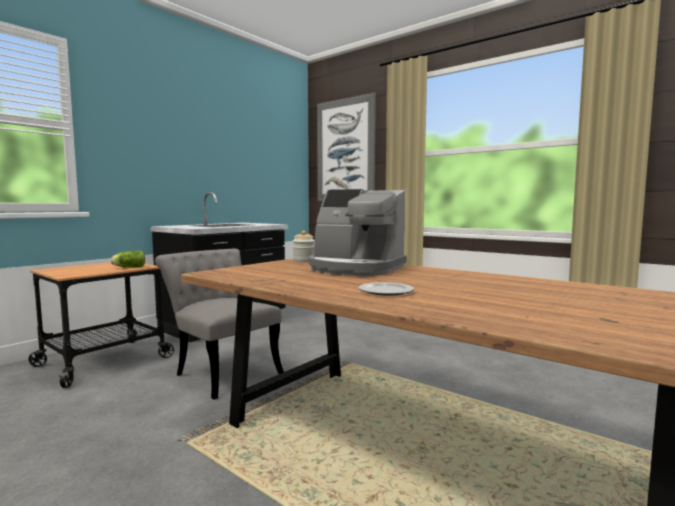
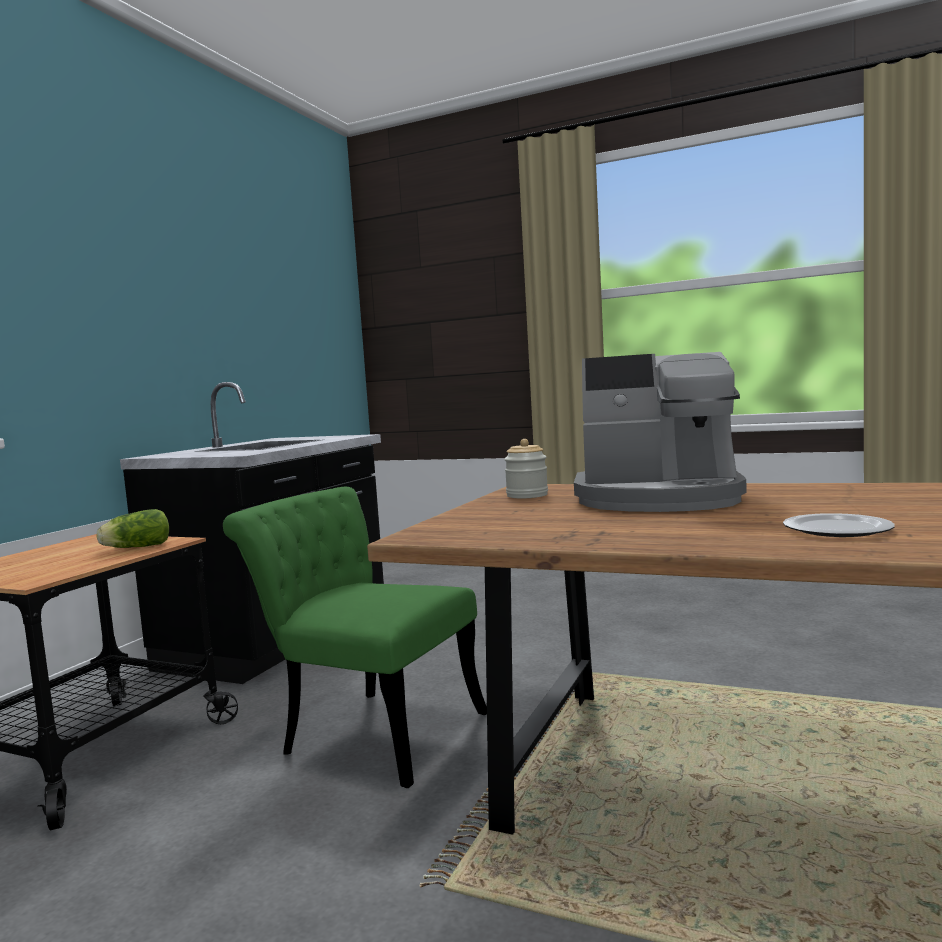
camera: 15 degrees left, 0 degrees up
(222, 372) = (368, 730): grey chair -> green chair
(345, 150) = (437, 294): picture -> none

